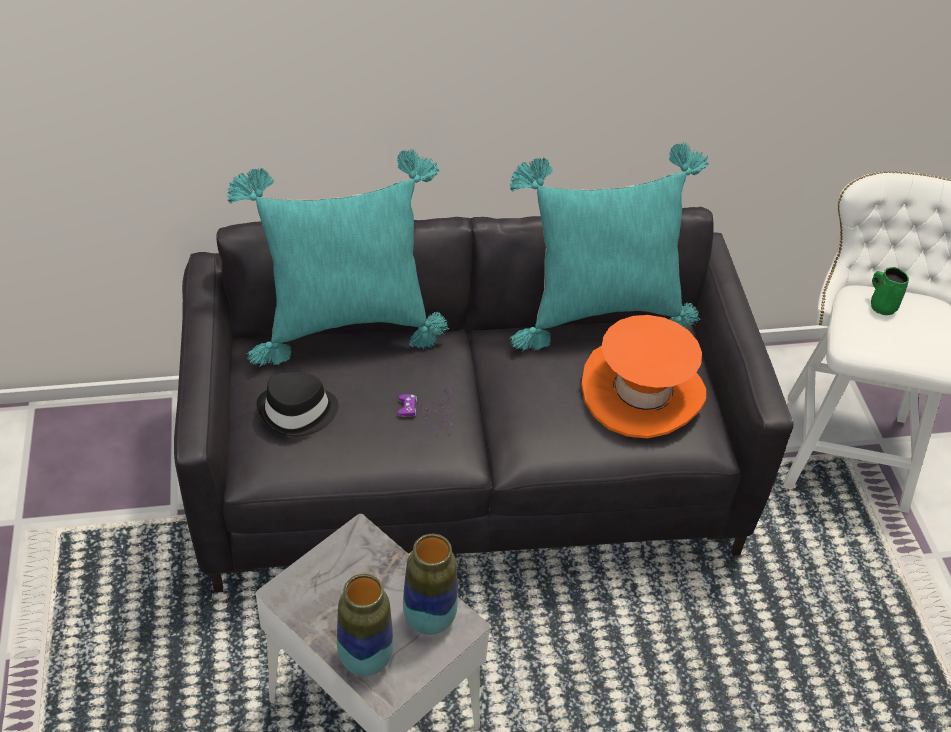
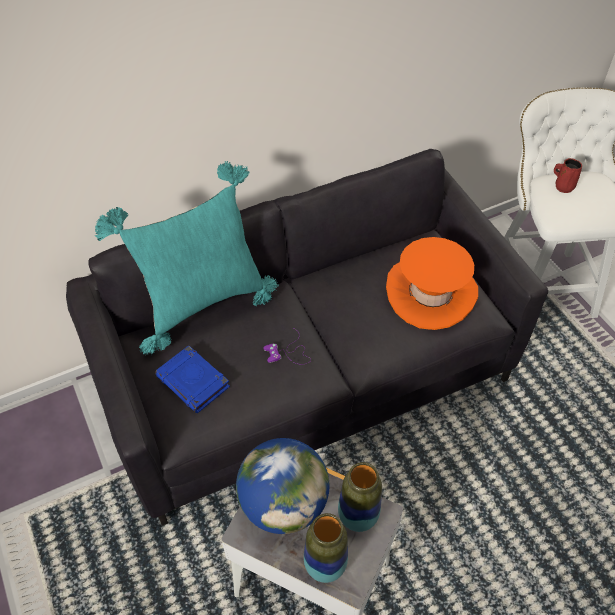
camera: 15 degrees left, 5 degrees up
(298, 412) = (194, 382): black hat -> blue book
(345, 577) = (283, 504): none -> globe
(595, 321) = (375, 249): turquoise pillow -> none
(882, 305) = (563, 186): green mug -> red mug

